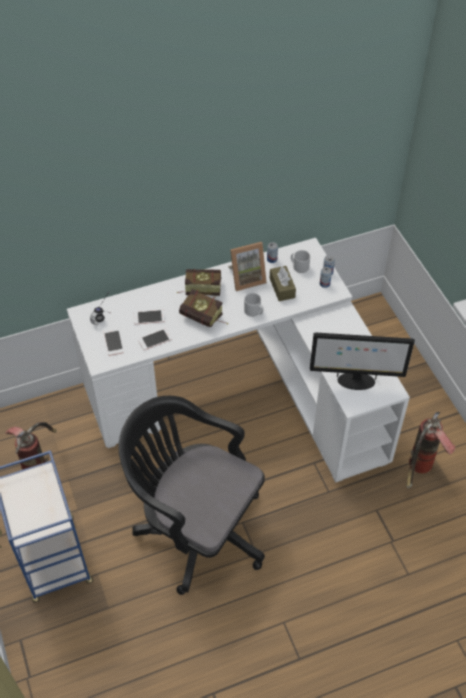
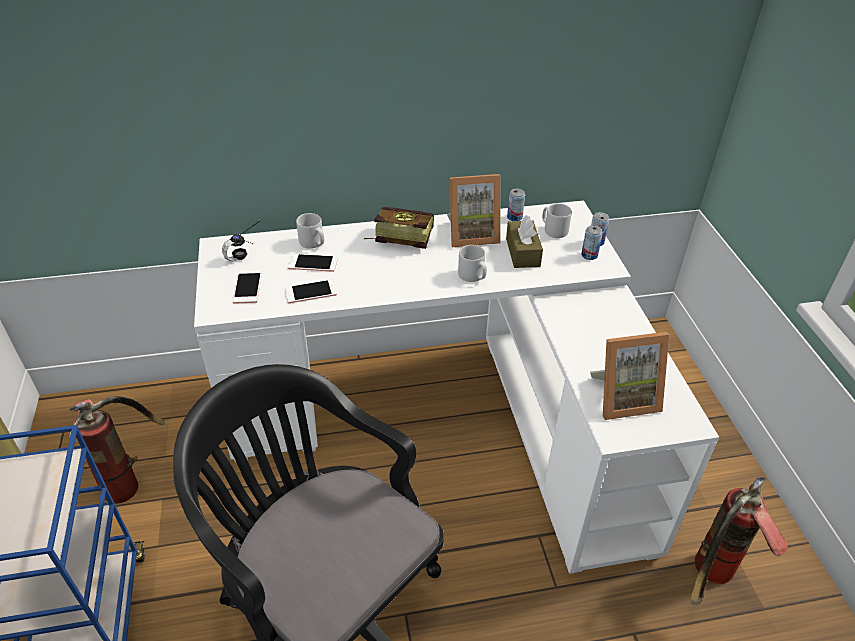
camera: 10 degrees right, 10 degrees down
(144, 301) = (313, 243): none -> grey mug
(205, 319) = (395, 276): book -> none
(355, 381) = (623, 398): monitor -> picture frame

